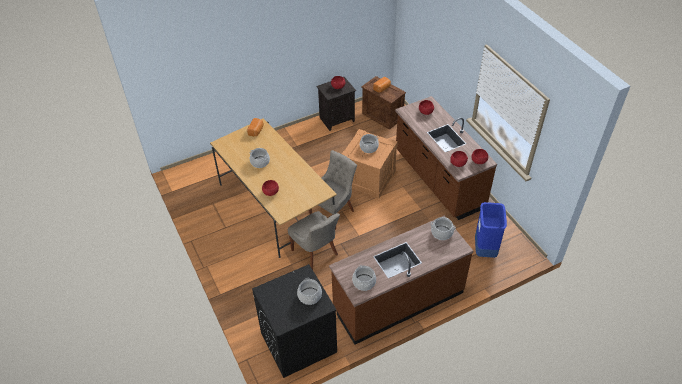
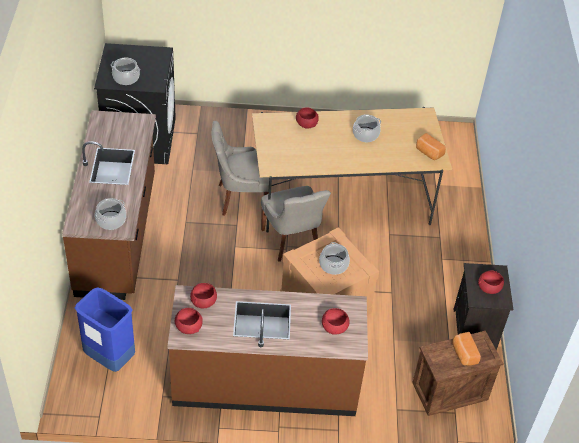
camera: 115 degrees right, 0 degrees up
(364, 282) = (110, 128): cooking pot -> none

